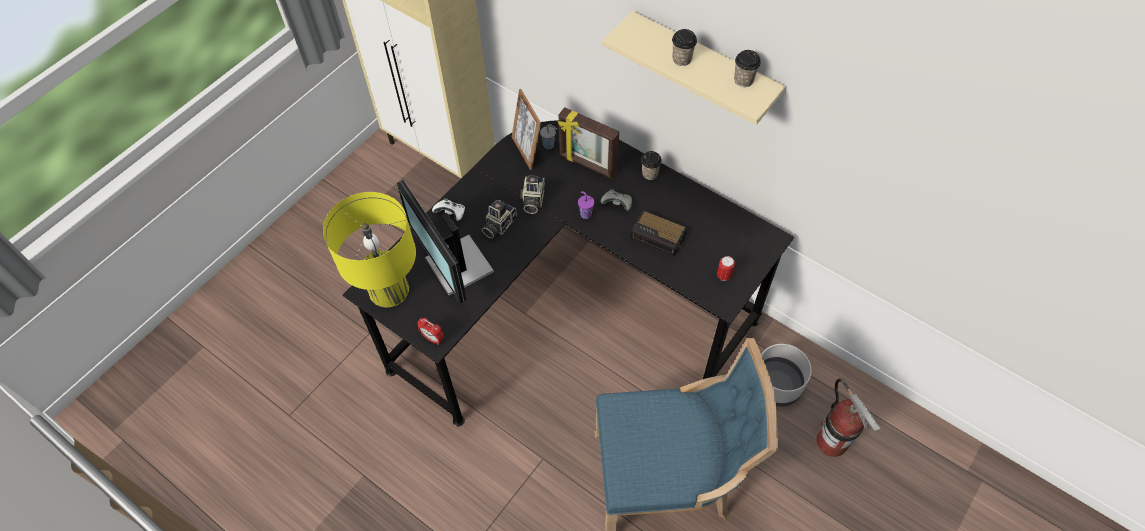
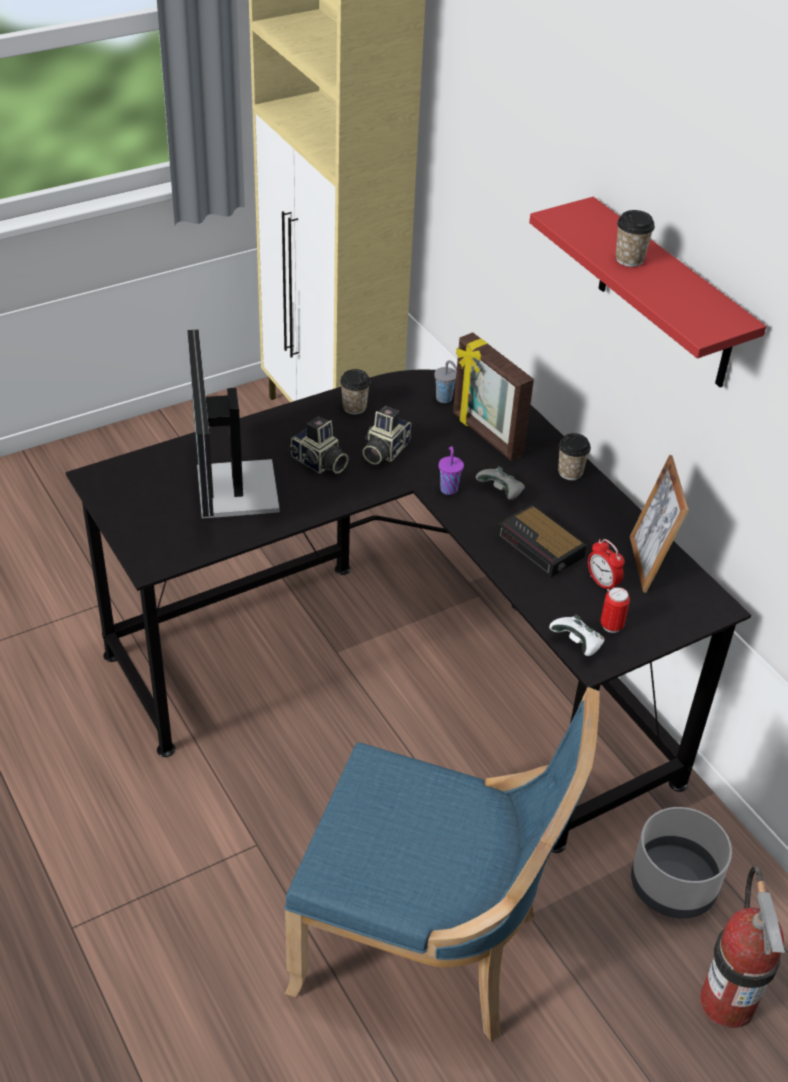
camera: 20 degrees right, 15 degrees down
(389, 289) = (127, 486): yellow table lamp -> none
(433, 338) = (149, 558): alarm clock -> alarm clock (602, 583)
(451, 214) = (264, 432): white game controller -> white game controller (577, 644)
(498, 225) = (319, 463): camera -> camera turned 105 degrees counterclockwise
(527, 151) = (410, 396): picture frame -> picture frame (648, 564)
(703, 69) = (666, 296): beige shelf -> red shelf
(743, 80) = (706, 303): cup -> cup (354, 407)

